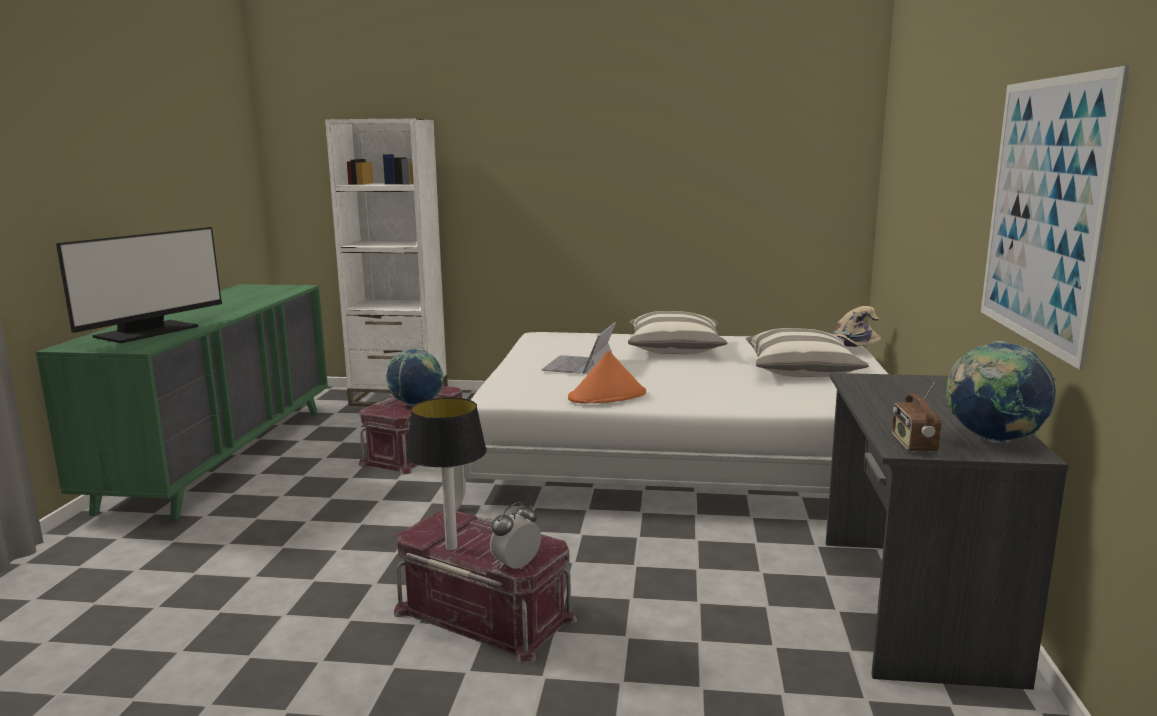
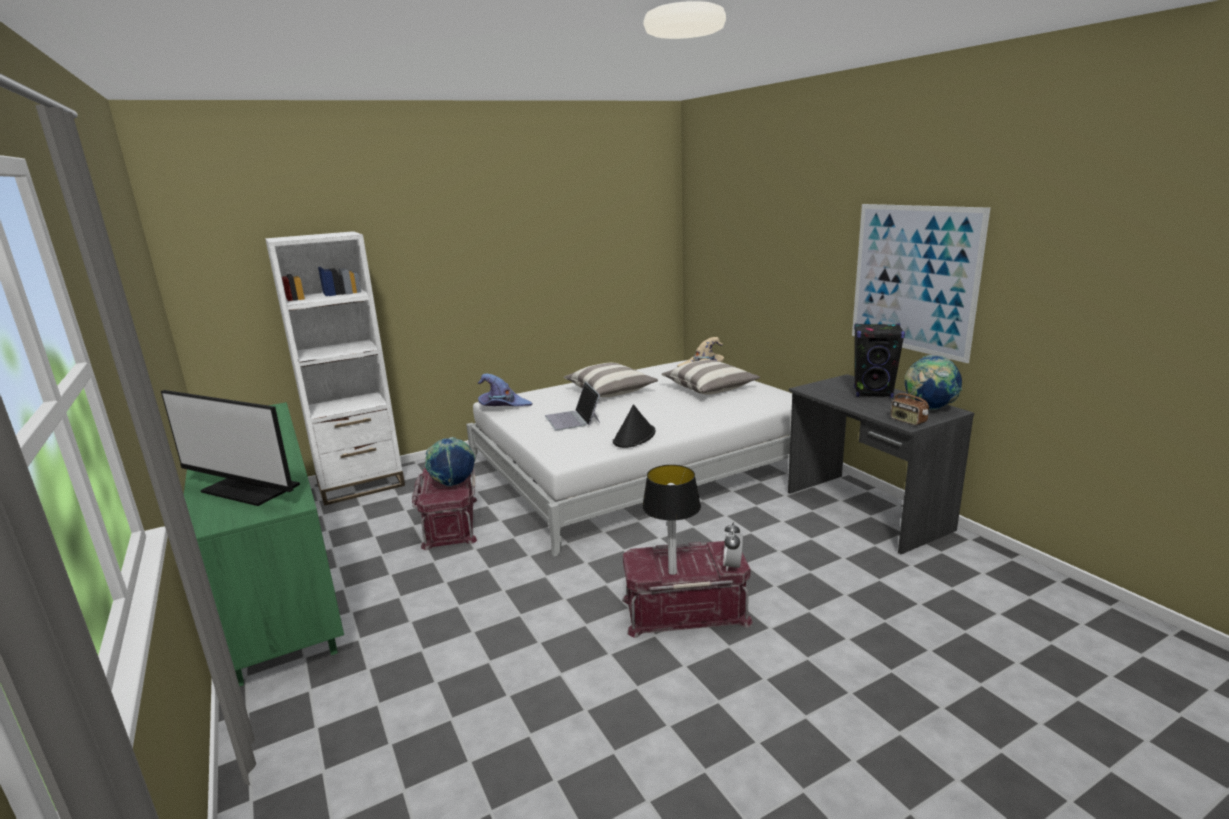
camera: 35 degrees left, 5 degrees up
(148, 332) = (249, 489): monitor -> monitor turned 120 degrees clockwise
(541, 340) = (503, 406): none -> purple hat
(607, 396) = (634, 437): orange hat -> black hat
(947, 403) = (873, 393): none -> black speaker

